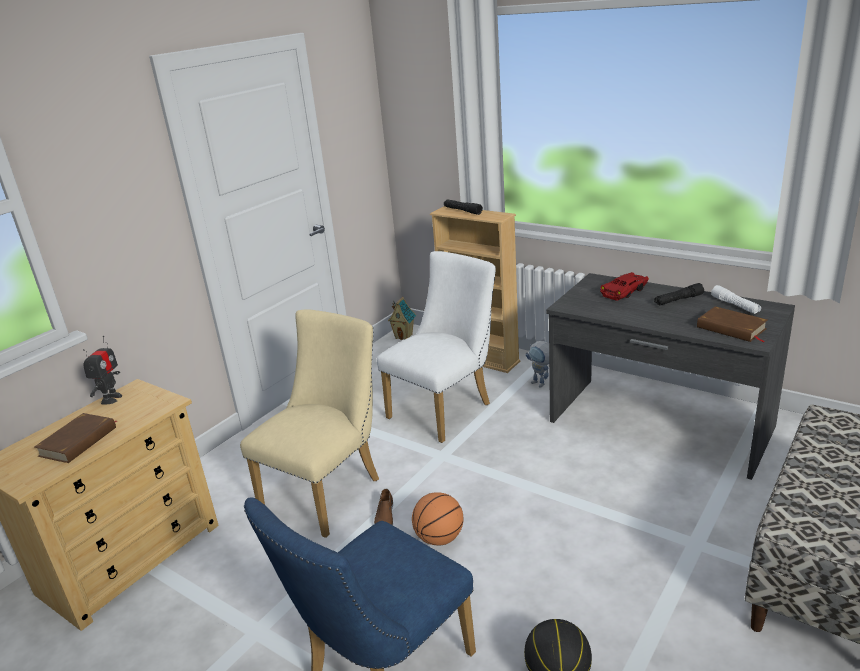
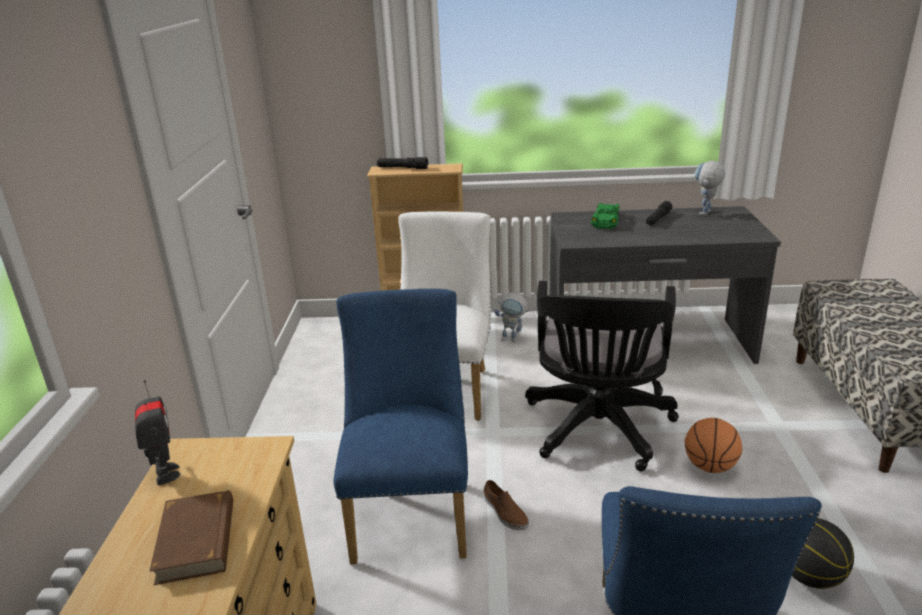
camera: 35 degrees left, 0 degrees up
(328, 490) = (411, 510): beige chair -> blue chair
(404, 336) = (318, 331): toy house -> none
(439, 538) = (579, 508): basketball -> basketball (710, 467)
(523, 485) = (598, 431): none -> black office chair
(625, 292) = (606, 221): red toy car -> green toy car
(731, 328) = (729, 231): brown book -> none
(735, 305) = (705, 214): white flashlight -> toy robot

